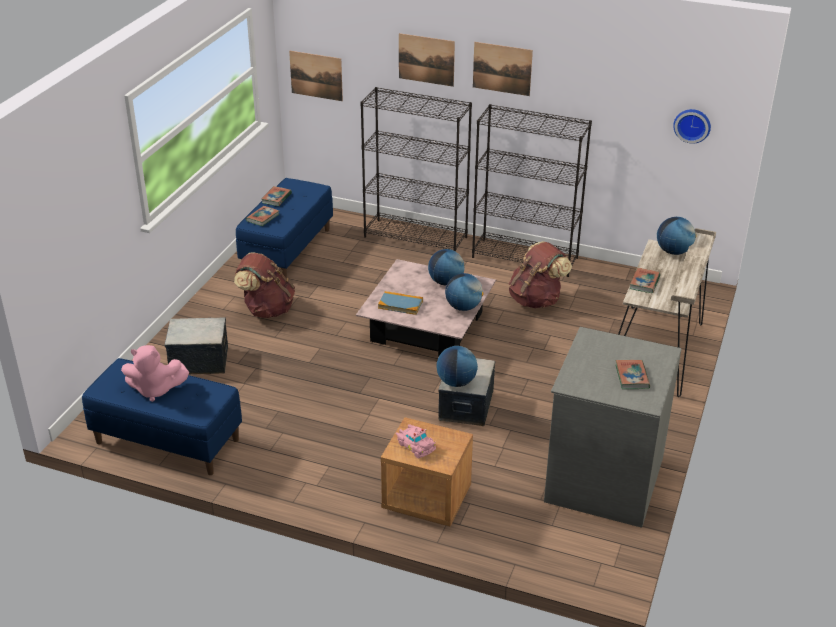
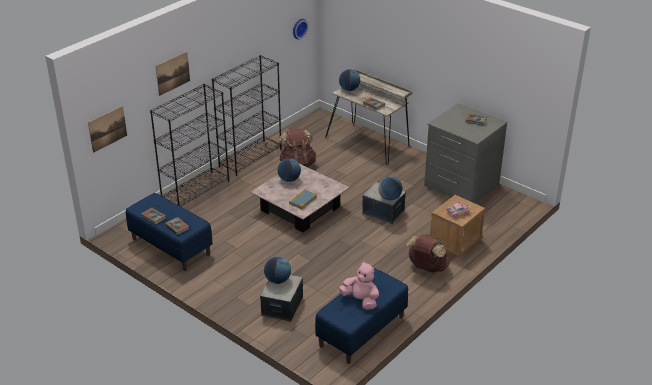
camera: 70 degrees left, 0 degrees up
(155, 390) = (361, 300): pink plush toy -> pink plush toy turned 75 degrees counterclockwise
(266, 310) = (240, 268): brown backpack -> brown backpack (427, 268)
(463, 307) = (319, 179): globe -> globe (278, 280)
(502, 68) = (213, 52): picture -> none

